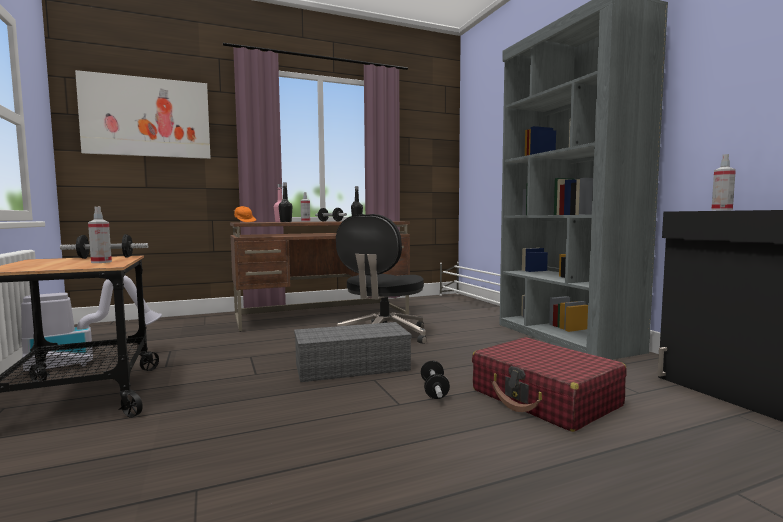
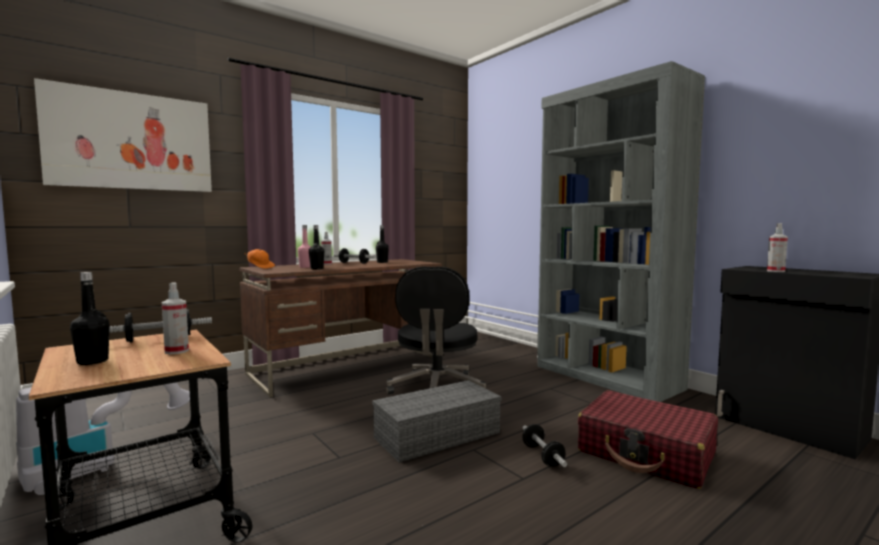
camera: 15 degrees left, 0 degrees up
(37, 264) = (92, 361): none -> black bottle

